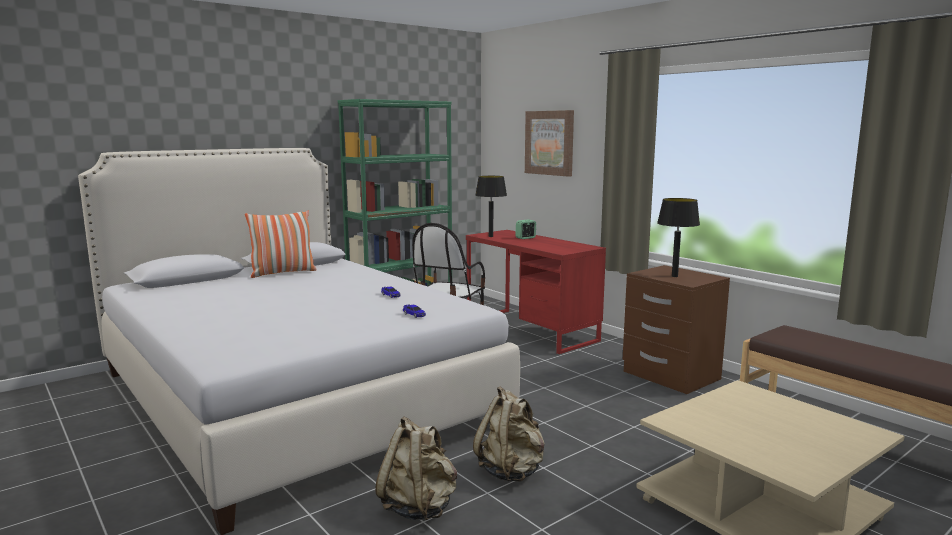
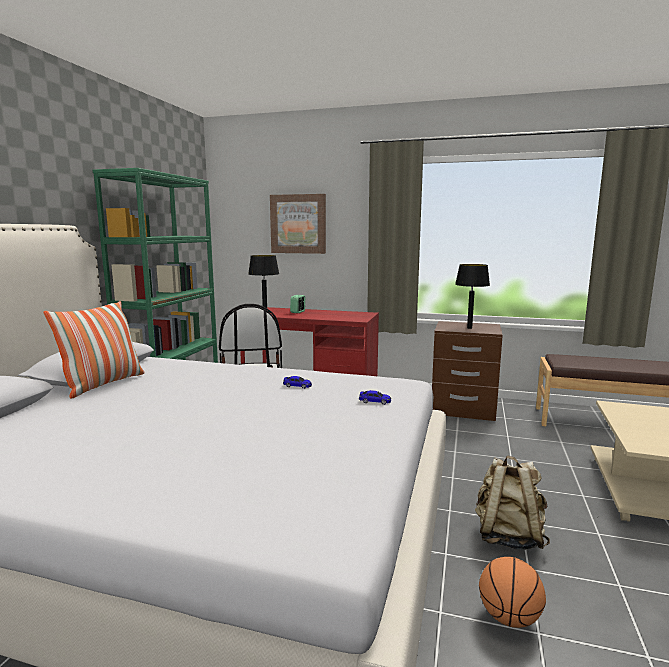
camera: 35 degrees left, 0 degrees up
(419, 507) = (509, 617): beige backpack -> basketball

